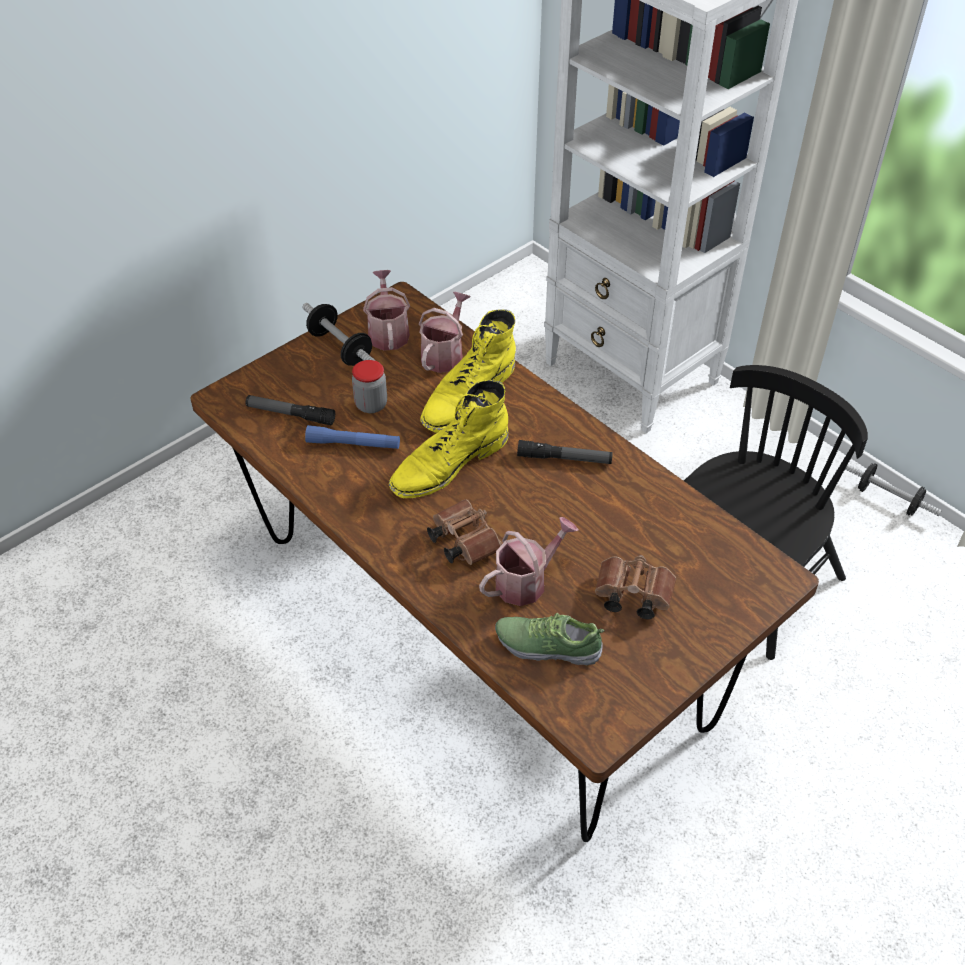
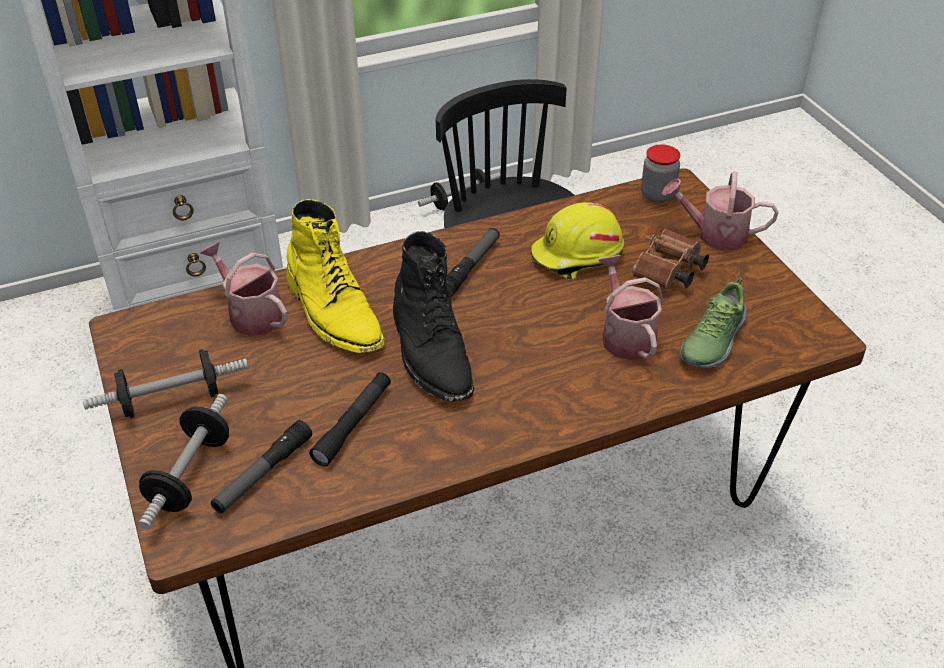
camera: 70 degrees left, 5 degrees down
(277, 381) = (190, 475): none -> dumbbell
(353, 444) = (353, 424): blue flashlight -> black flashlight
(371, 405) = (295, 394): jar -> jar (657, 195)
(388, 332) = (176, 352): watering can -> watering can (714, 234)
(449, 463) = (431, 351): yellow boot -> black boot
(462, 541) = (551, 368): brown binoculars -> none
(620, 525) = (577, 255): none -> yellow hard hat

